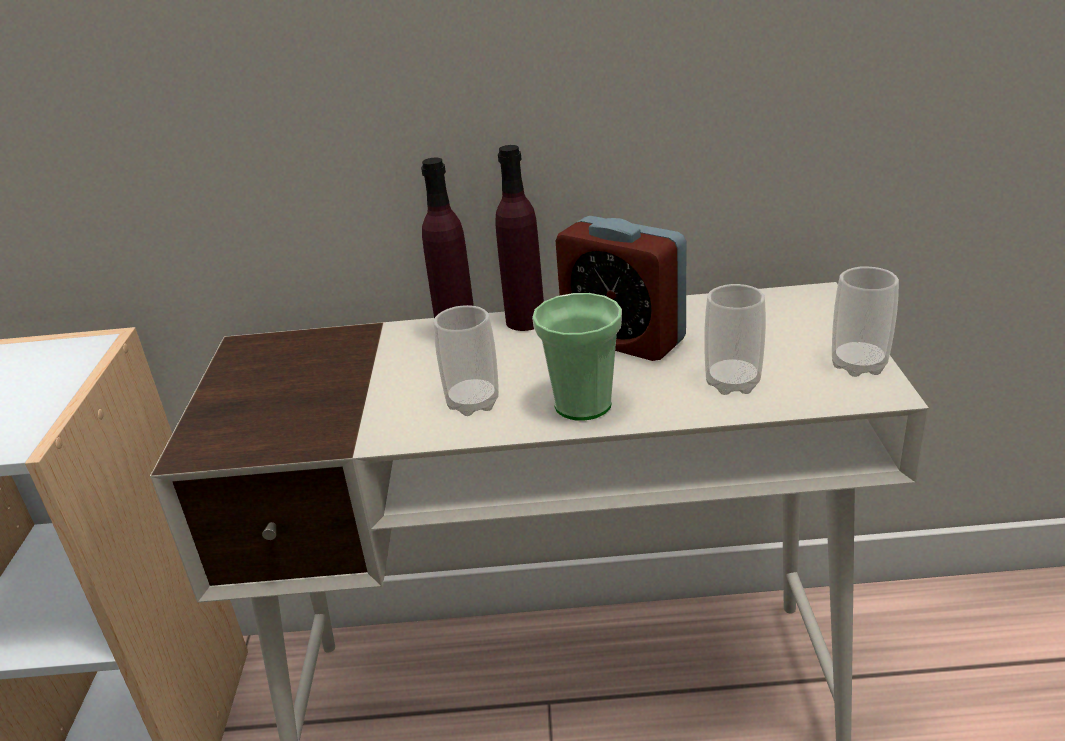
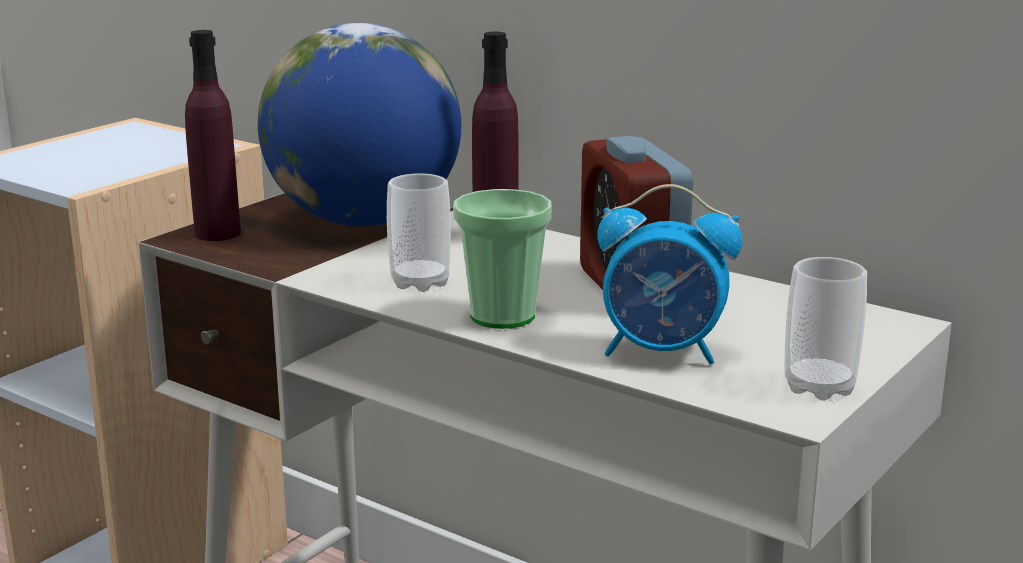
camera: 35 degrees right, 10 degrees down
(330, 364) = (364, 221): none -> globe
(525, 321) = (571, 246): purple bottle -> purple bottle (217, 233)
(732, 383) = (663, 352): cup -> alarm clock

